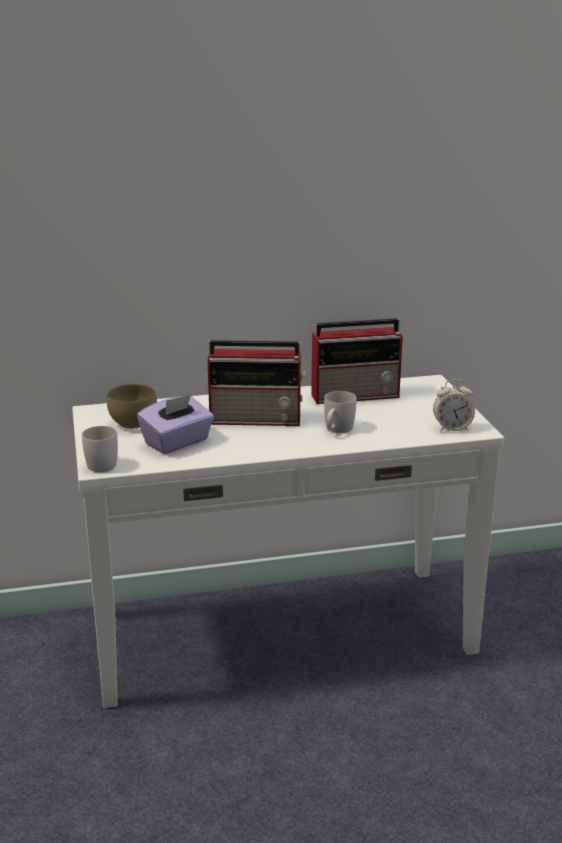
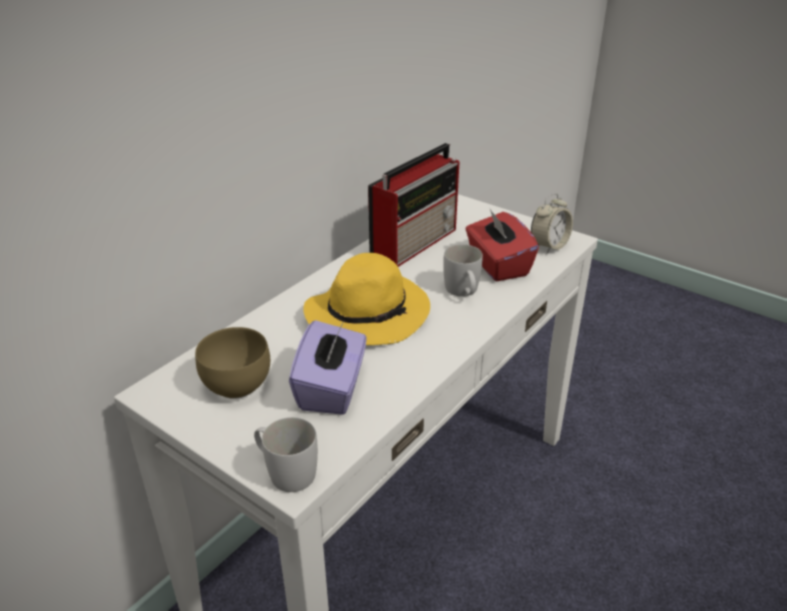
camera: 40 degrees left, 10 degrees up
(257, 419) = (369, 313): radio -> yellow hat
(390, 425) = (497, 265): none -> red tissue box

